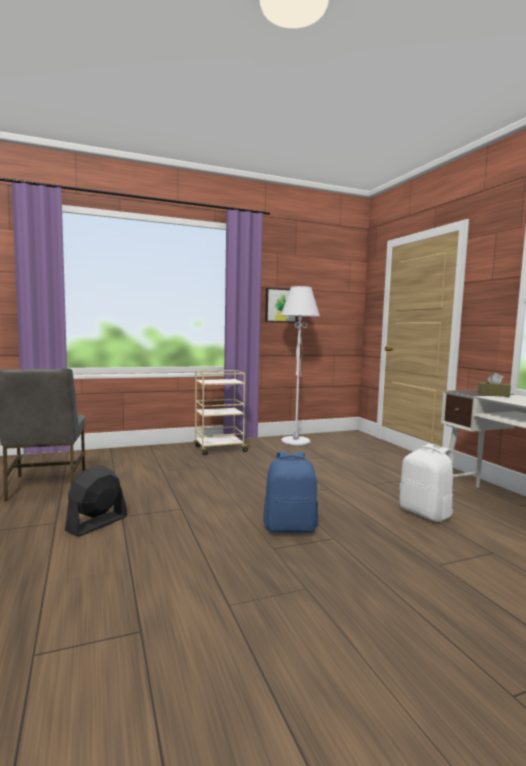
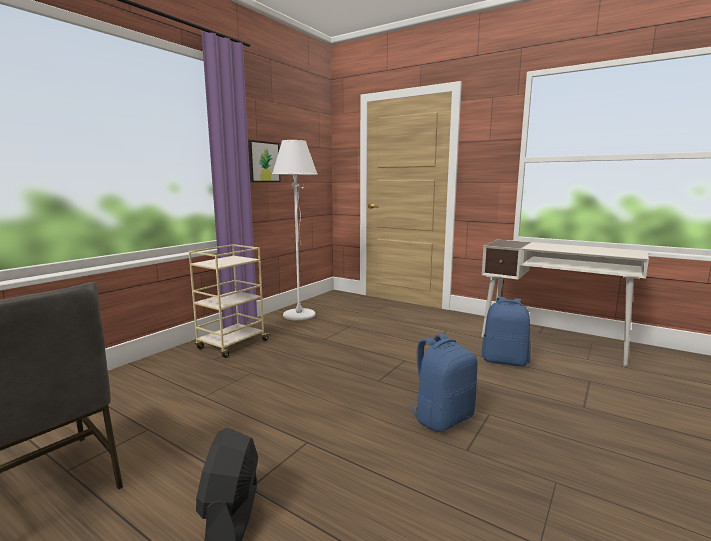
camera: 35 degrees left, 5 degrees up
(426, 513) = (505, 360): white backpack -> blue backpack
(493, 395) = (524, 245): brown tissue box -> none

